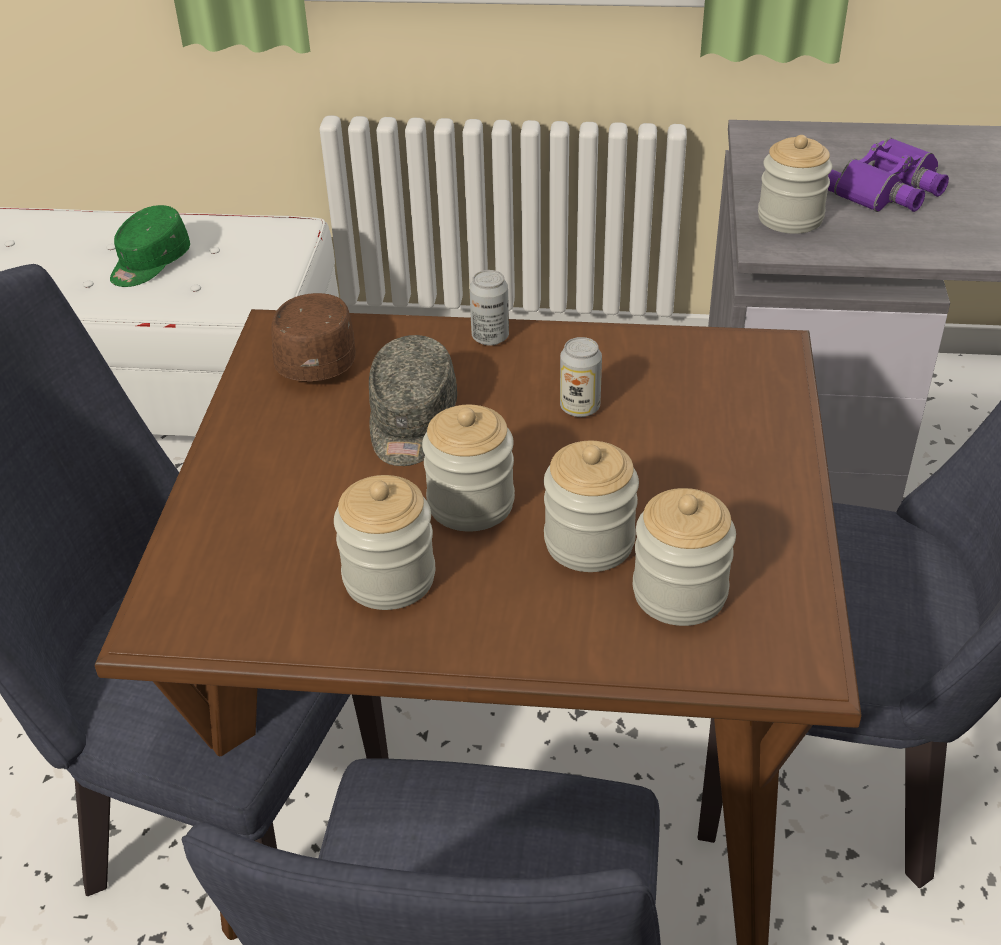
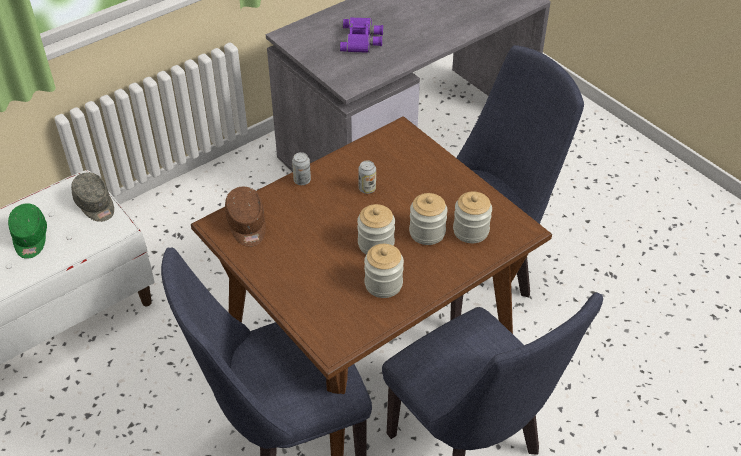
camera: 45 degrees left, 5 degrees up
(317, 354) = (247, 225): brown cap -> brown cap turned 150 degrees counterclockwise
(411, 422) = (318, 229): grey cap -> grey cap (95, 205)
(790, 218) = (342, 71): jar -> none

